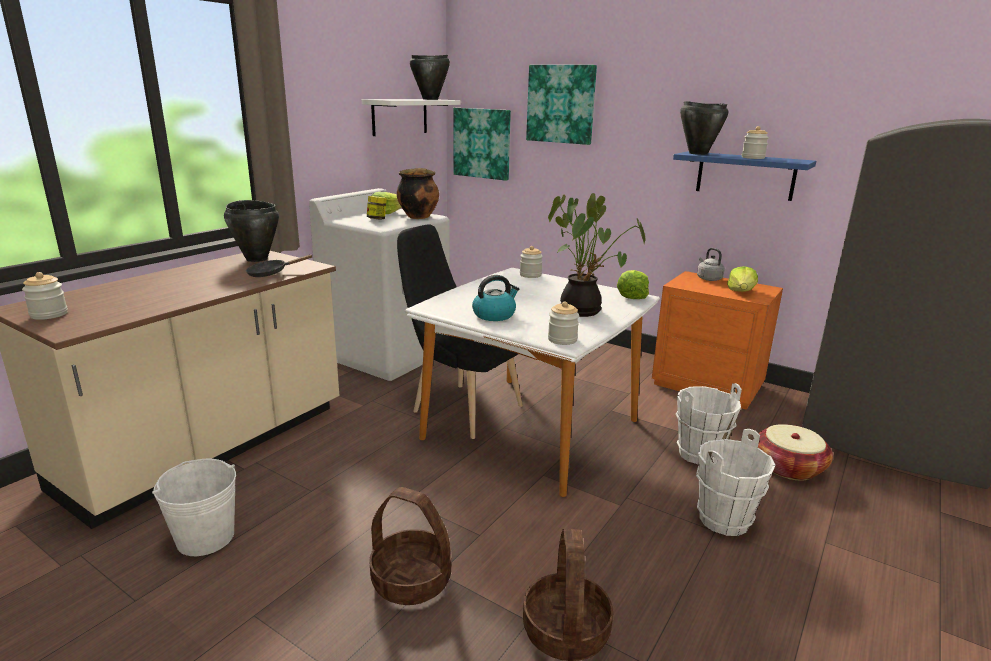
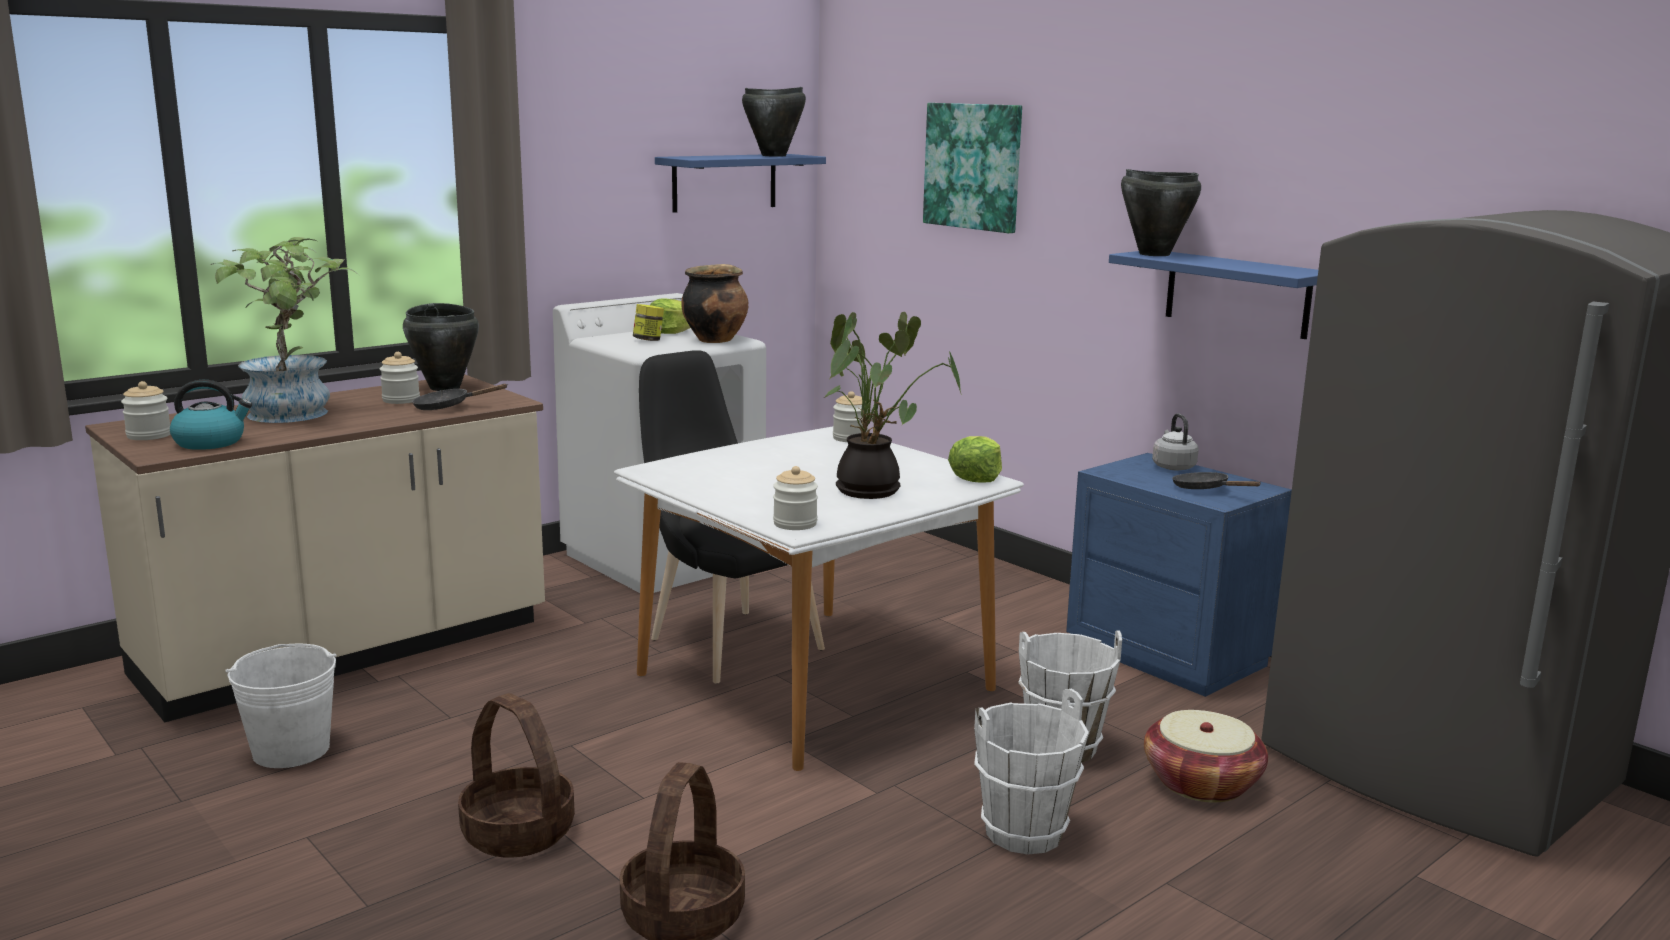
camera: 15 degrees right, 5 degrees down
(161, 288) = (295, 415): none -> potted plant
(400, 117) = (724, 182): white shelf -> blue shelf
(482, 143) = (864, 226): picture -> none
(494, 315) = (733, 486): kettle -> kettle (211, 442)
(707, 385) = (1168, 654): orange nightstand -> blue nightstand
(741, 291) = (1205, 489): lettuce -> black frying pan
(753, 158) = (1230, 264): jar -> jar (401, 400)

